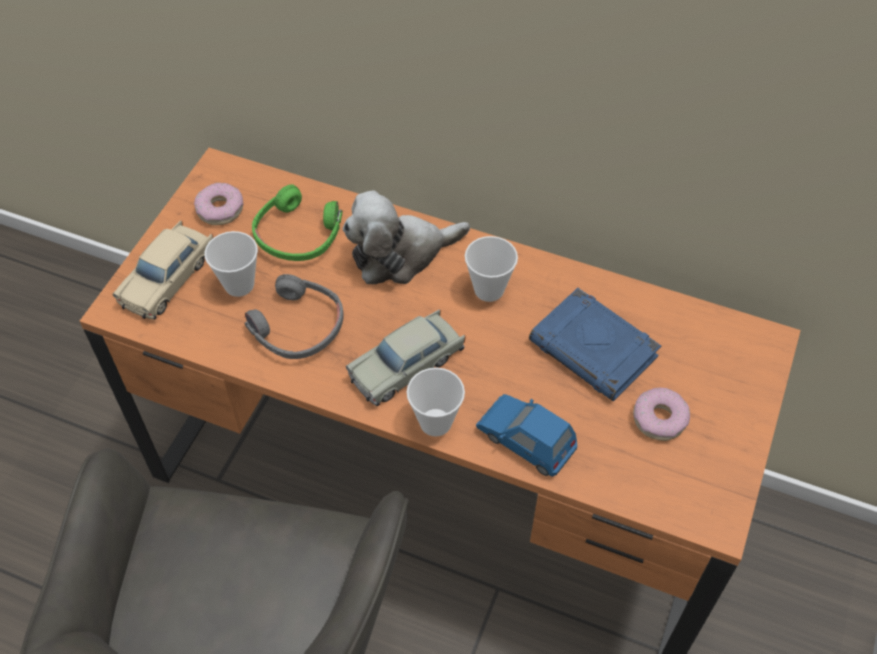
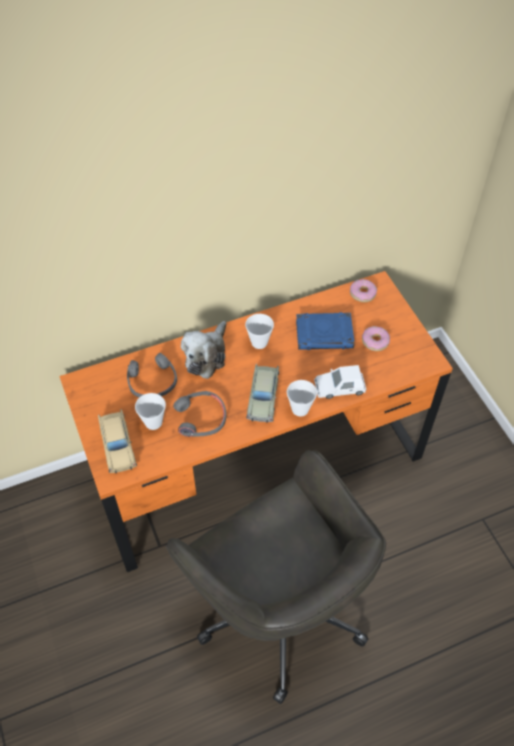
camera: 45 degrees left, 0 degrees up
(220, 209) = (102, 398): donut -> donut (362, 293)
(298, 234) = (152, 381): green headphones -> grey headphones
(526, 440) = (339, 387): blue toy car -> white toy car

